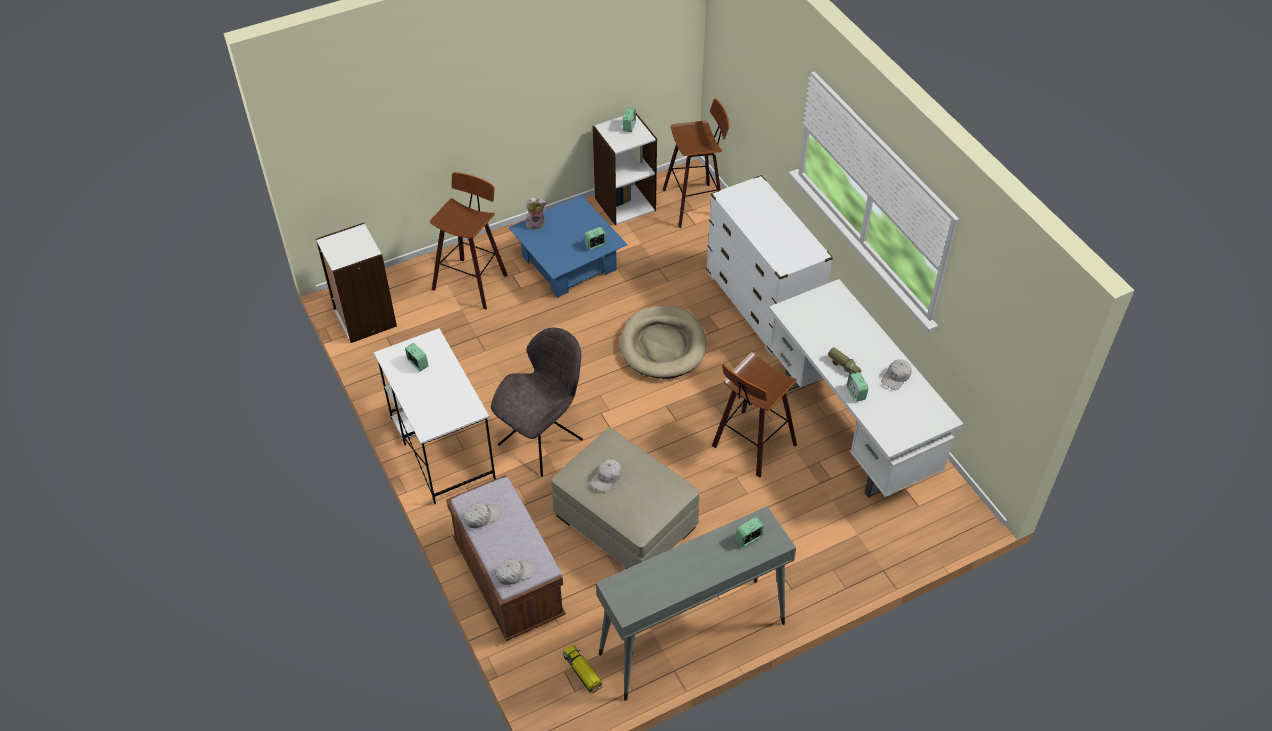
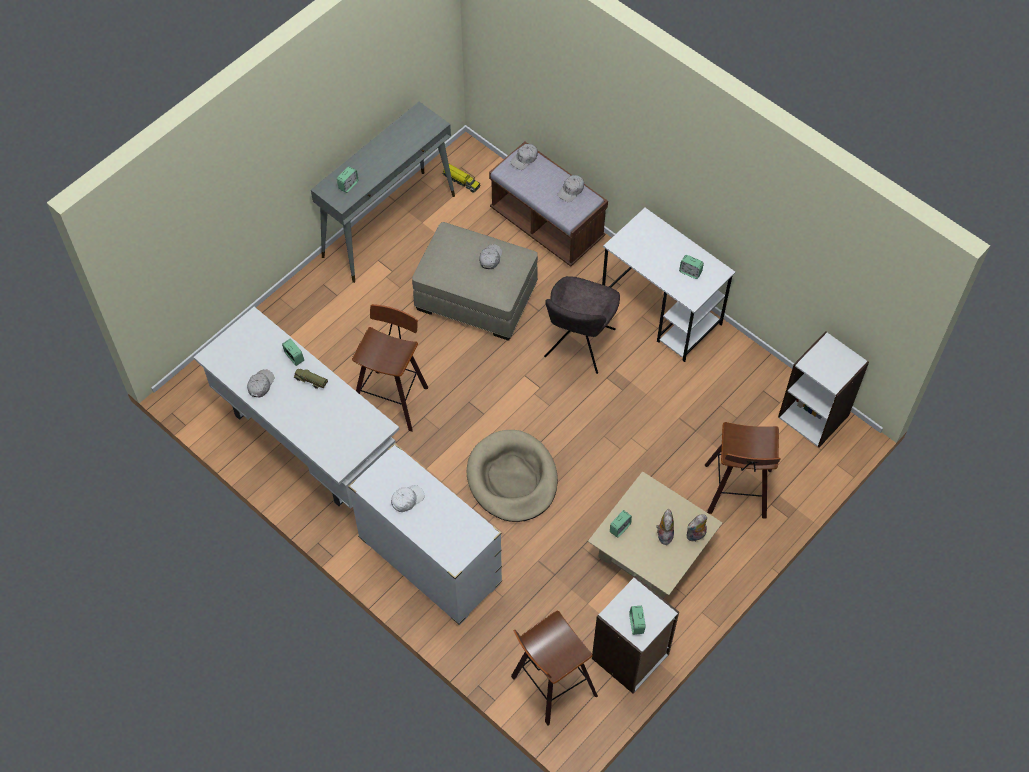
camera: 160 degrees right, 10 degrees up
(561, 231) = (664, 534): none -> plush toy
(569, 263) = (652, 550): blue coffee table -> beige coffee table
(783, 234) = (407, 499): none -> white cap

